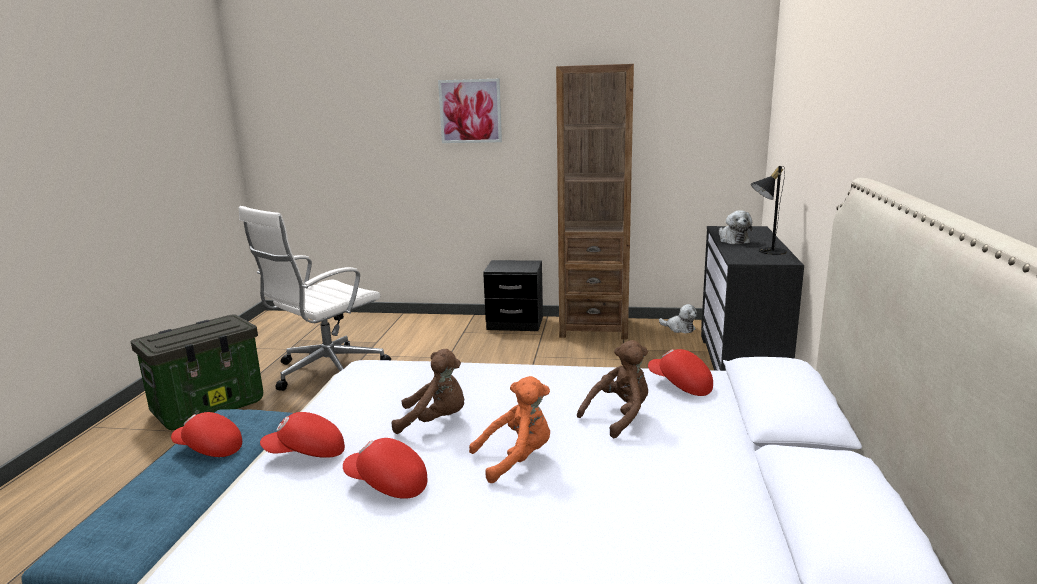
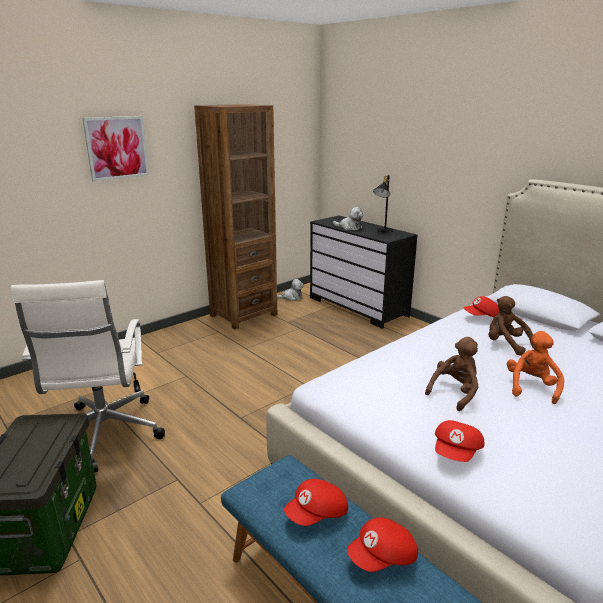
camera: 50 degrees left, 5 degrees up
(386, 485) = (530, 436): red cap -> red cap (383, 558)
(515, 323) = (183, 331): black nightstand -> none
(619, 417) = (506, 344): brown plush toy -> brown plush toy turned 45 degrees counterclockwise

